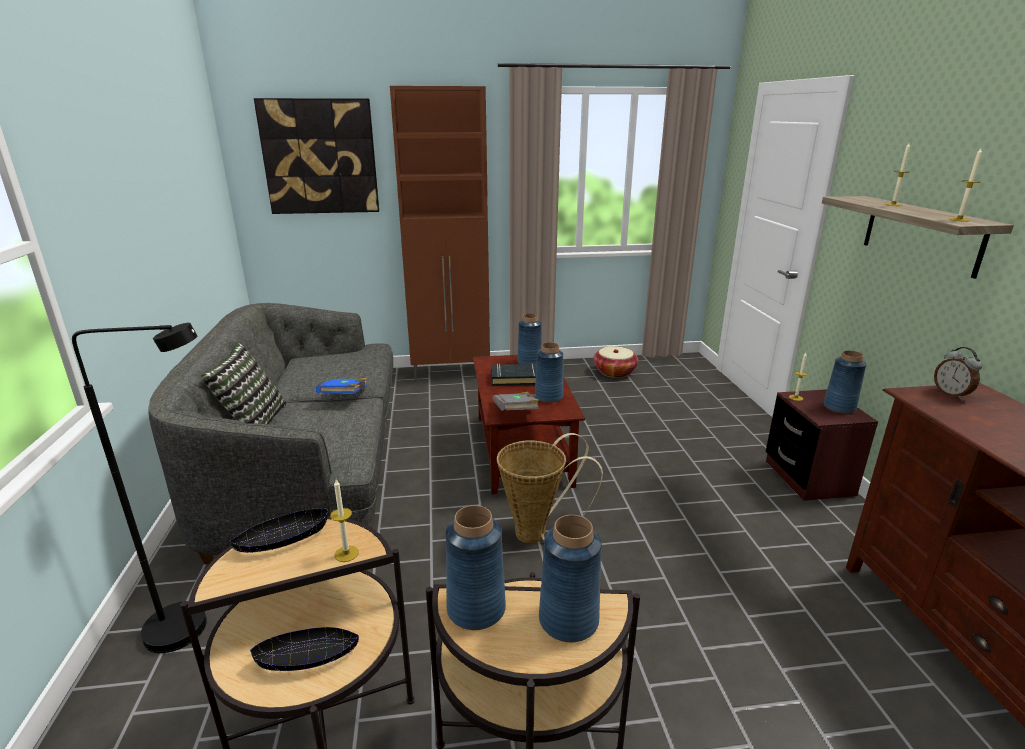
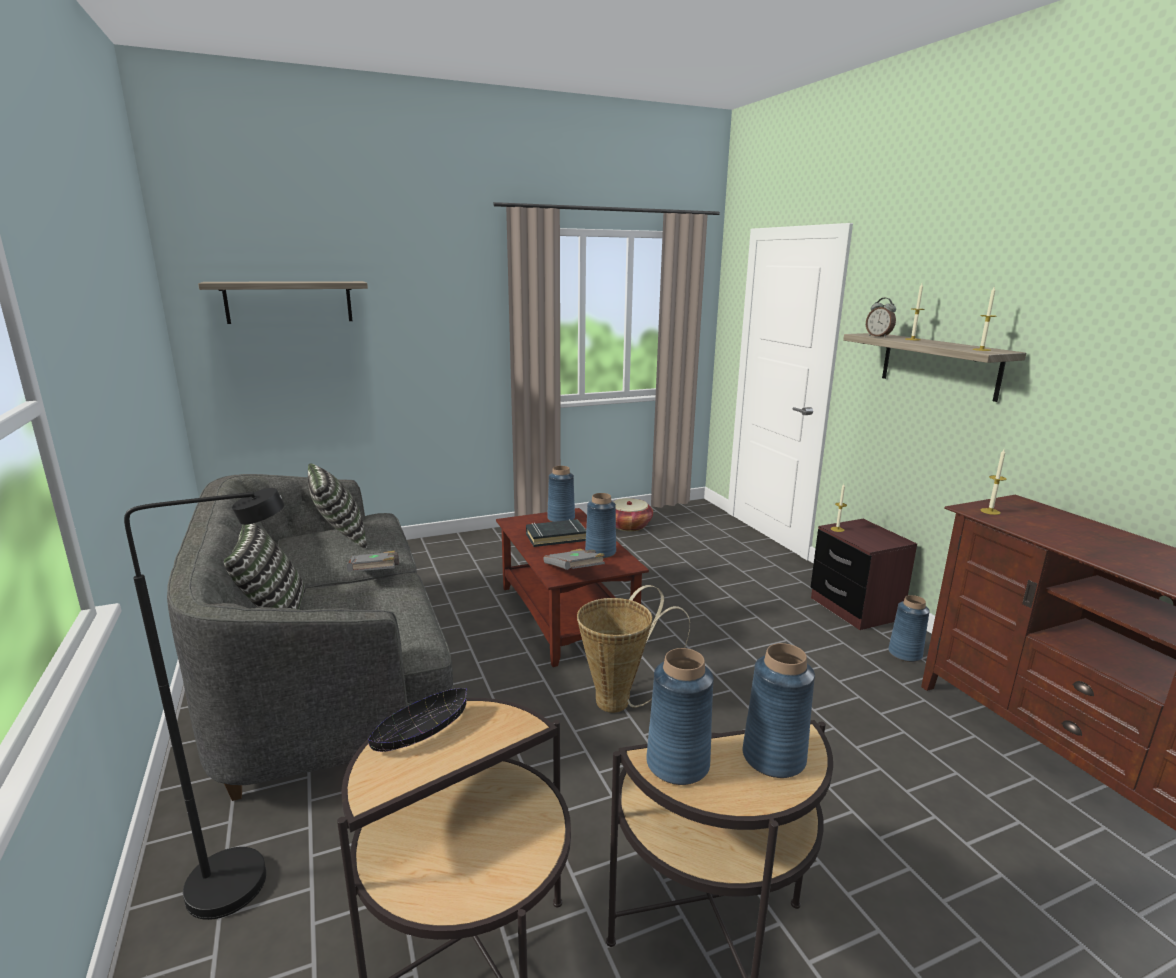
camera: 15 degrees left, 5 degrees down
(308, 658) = (485, 861): black bowl -> none
(320, 157) = (289, 302): picture -> shelf
(333, 362) = (340, 538): none -> pillow
(345, 397) = (375, 574): blue book -> grey book
(346, 553) = (504, 733): candle -> candle (990, 511)
(452, 372) = (451, 542): brown cabinet -> none
(839, 407) = (878, 534): blue vase -> blue vase (905, 654)
(951, 394) = (1001, 506): alarm clock -> alarm clock (879, 336)

